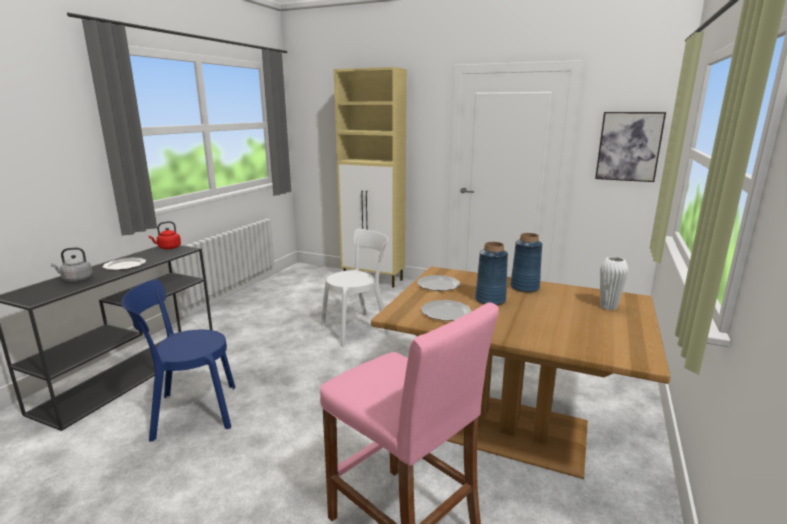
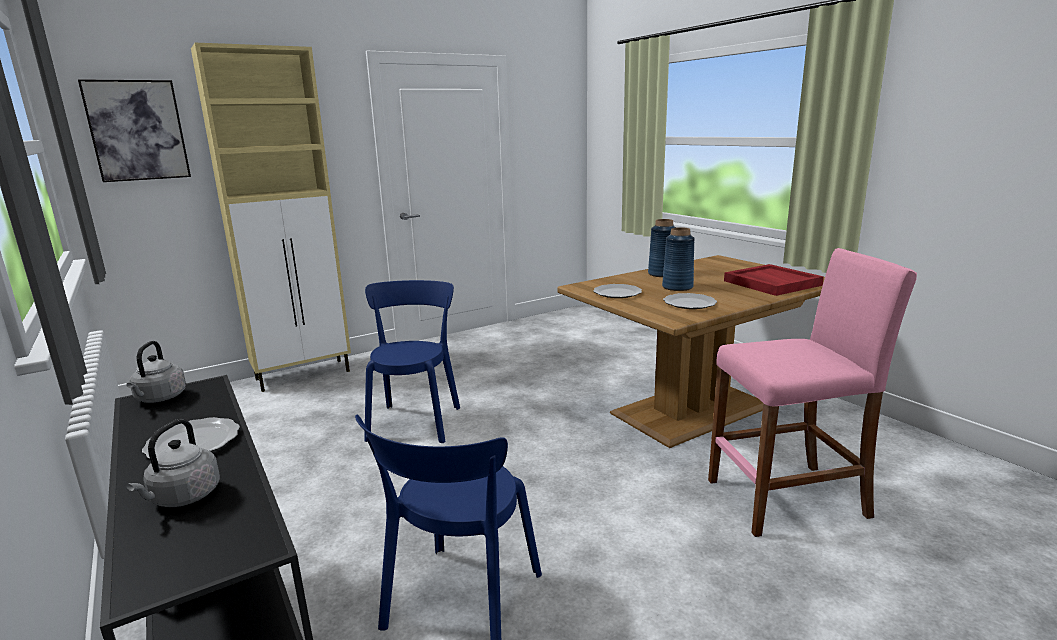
camera: 55 degrees left, 0 degrees up
(168, 248) = (159, 398): red kettle -> grey kettle
(358, 328) = (416, 421): white chair -> blue chair
(577, 334) = (771, 283): none -> red tray
(608, 307) = (728, 266): white vase -> none
(629, 146) = (554, 145): picture -> picture (137, 130)

